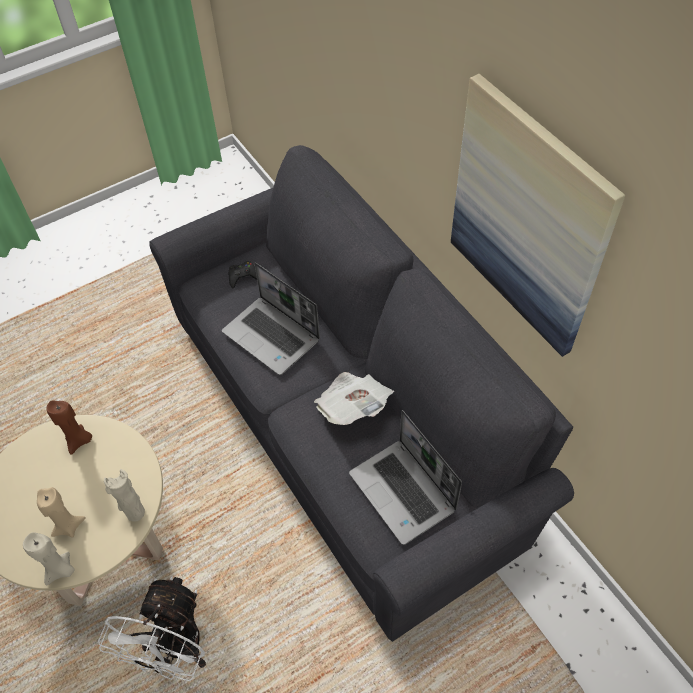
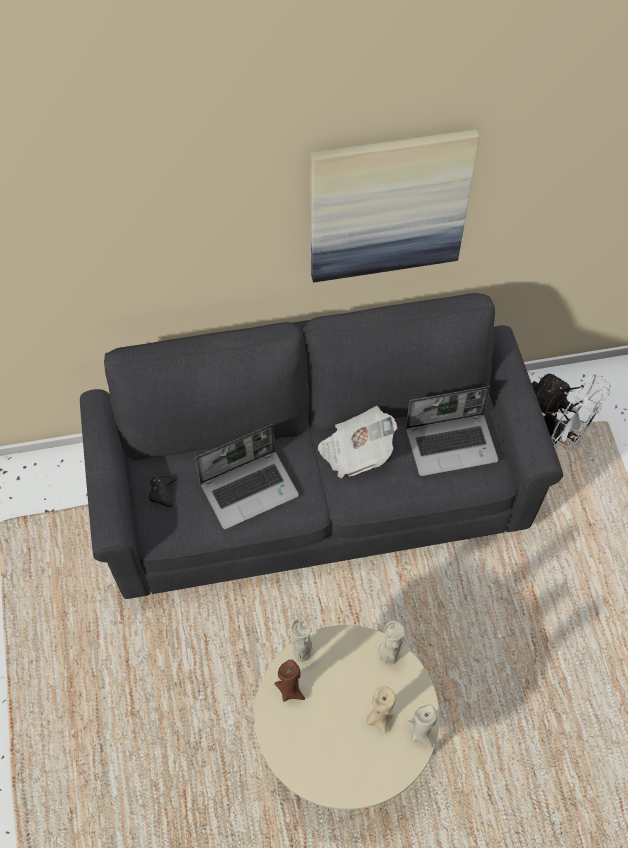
camera: 70 degrees left, 5 degrees up
(119, 437) = (302, 652): none -> beige vase
(176, 651) = (473, 702): white fan -> white fan (553, 438)

